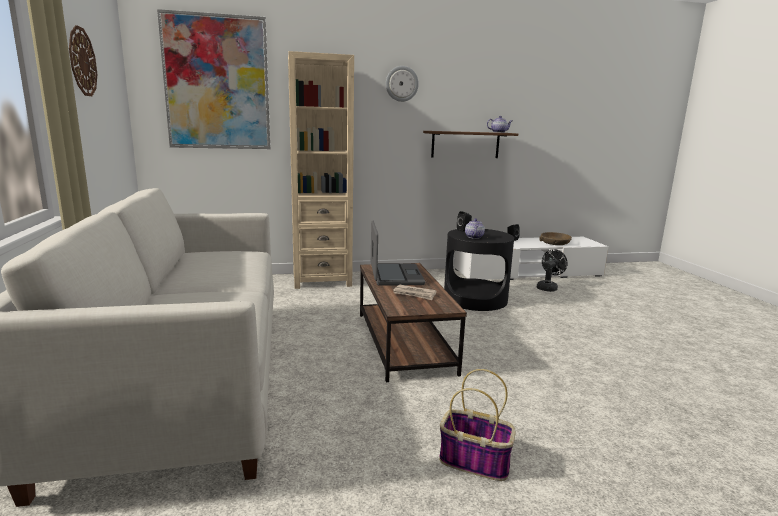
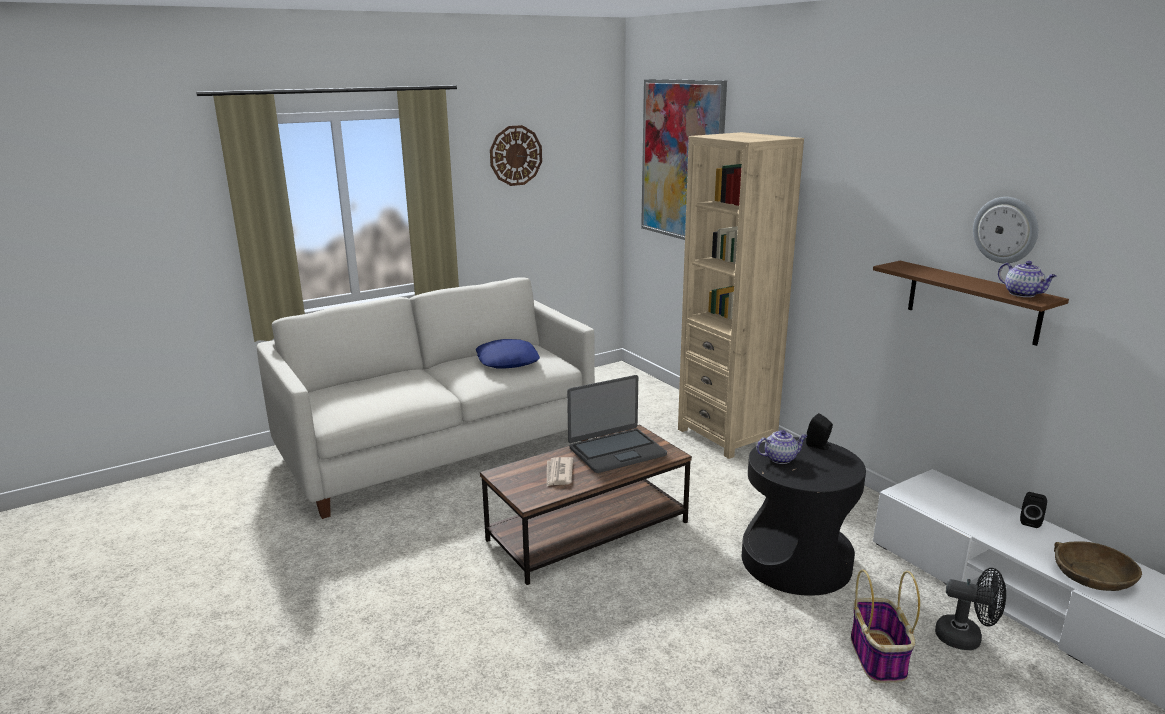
camera: 70 degrees right, 5 degrees up
(220, 260) = (508, 361): none -> blue pillow
(401, 84) = (874, 177): wall clock -> wall clock (1006, 230)
(475, 461) = (365, 617): basket -> basket (878, 657)

